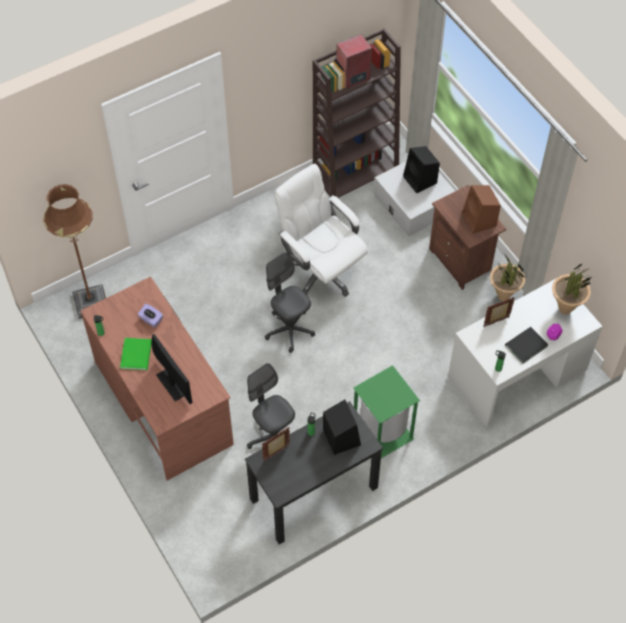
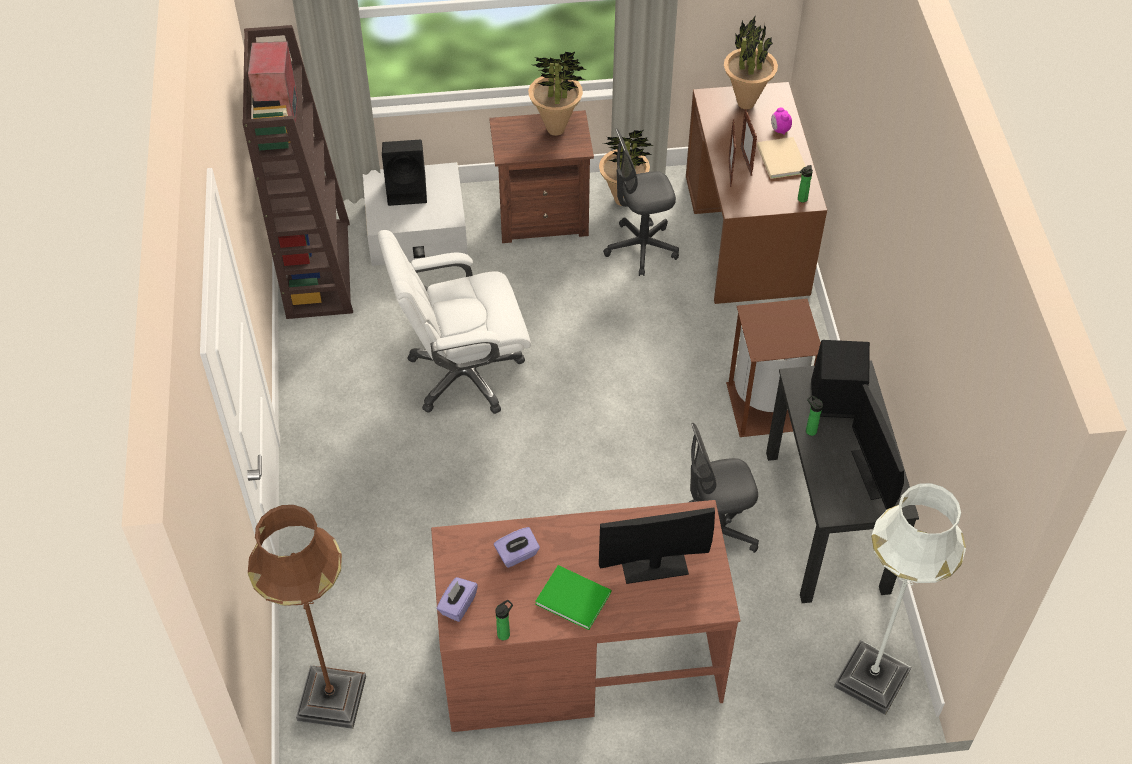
camera: 65 degrees left, 5 degrees down
(109, 306) = (457, 605): none -> purple tissue box
(216, 551) = (871, 679): none -> white floor lamp
(276, 453) = (828, 484): picture frame -> picture frame (746, 162)
(289, 330) = (542, 448): grey office chair -> grey office chair (641, 248)
(297, 474) = (873, 473): none -> monitor
(382, 434) = (768, 407): green trash can -> brown trash can
(479, 220) = (556, 129): brown speaker -> potted plant
(517, 373) = (746, 234): white desk -> brown desk
(525, 345) = (780, 160): black book -> beige book

